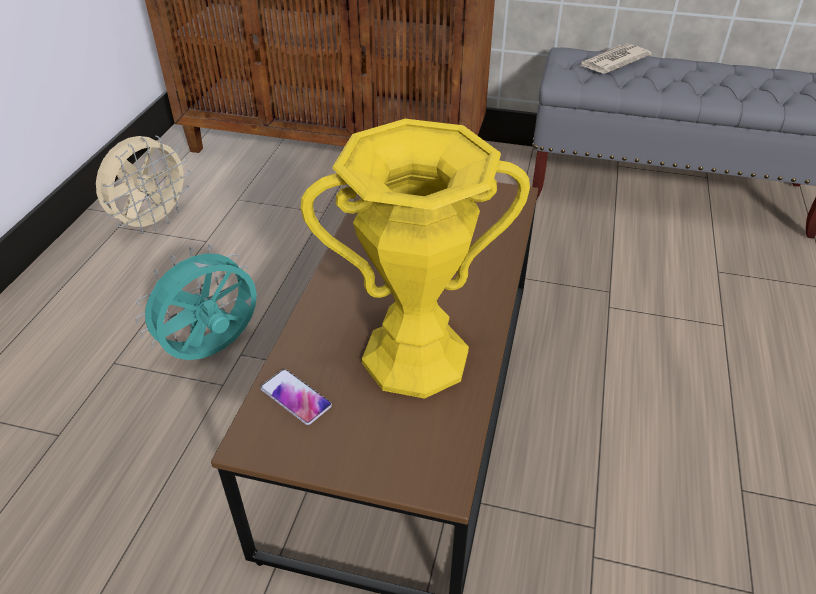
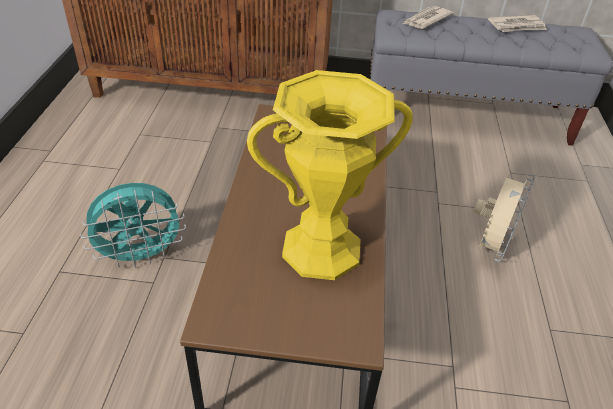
camera: 10 degrees left, 0 degrees up
(153, 222) = (72, 155): beige fan -> beige fan (490, 246)
(213, 351) = (141, 256): turquoise fan -> turquoise fan turned 150 degrees counterclockwise
(295, 397) = (236, 287): phone -> none
(740, 72) = (517, 26): none -> newspaper

